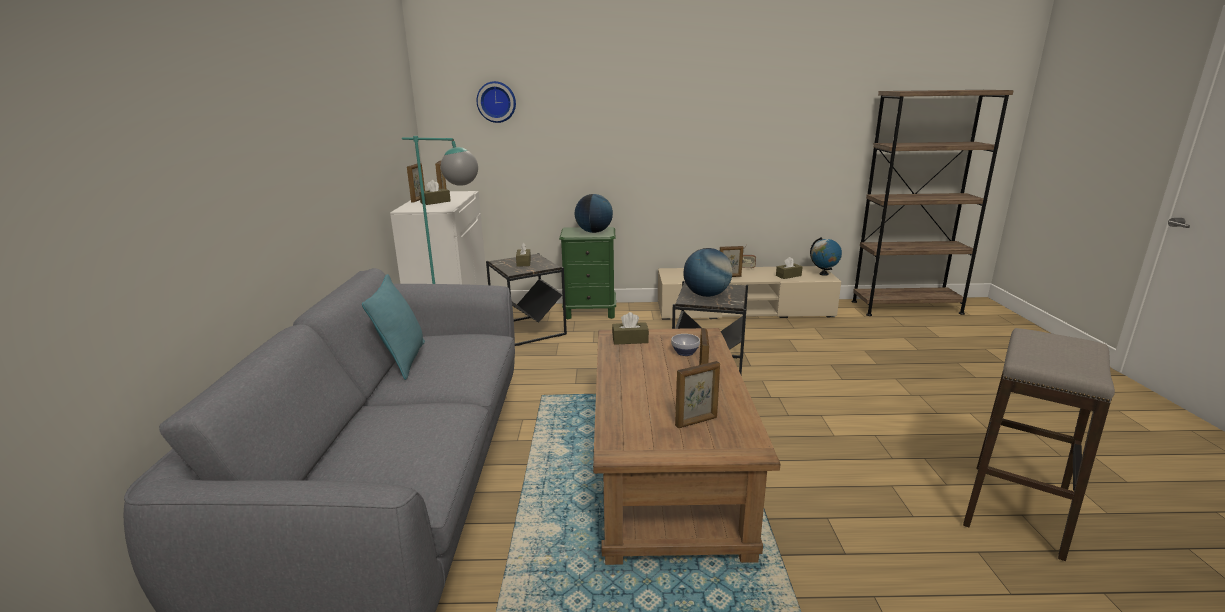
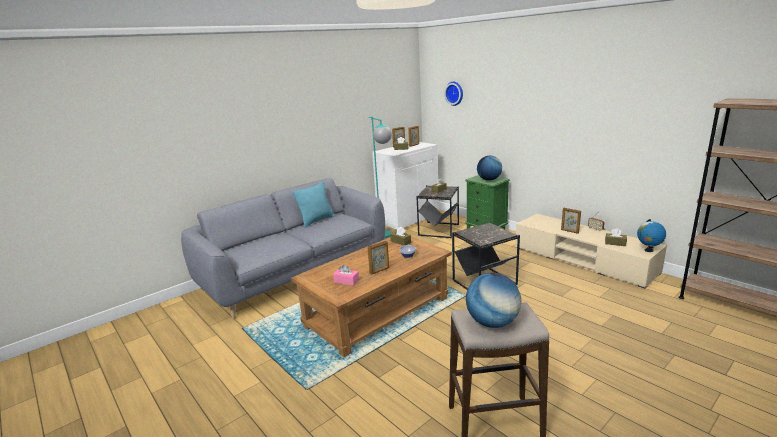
camera: 50 degrees right, 0 degrees up
(696, 422) = (346, 281): picture frame -> pink tissue box
(706, 295) = (480, 233): globe -> globe (492, 323)

